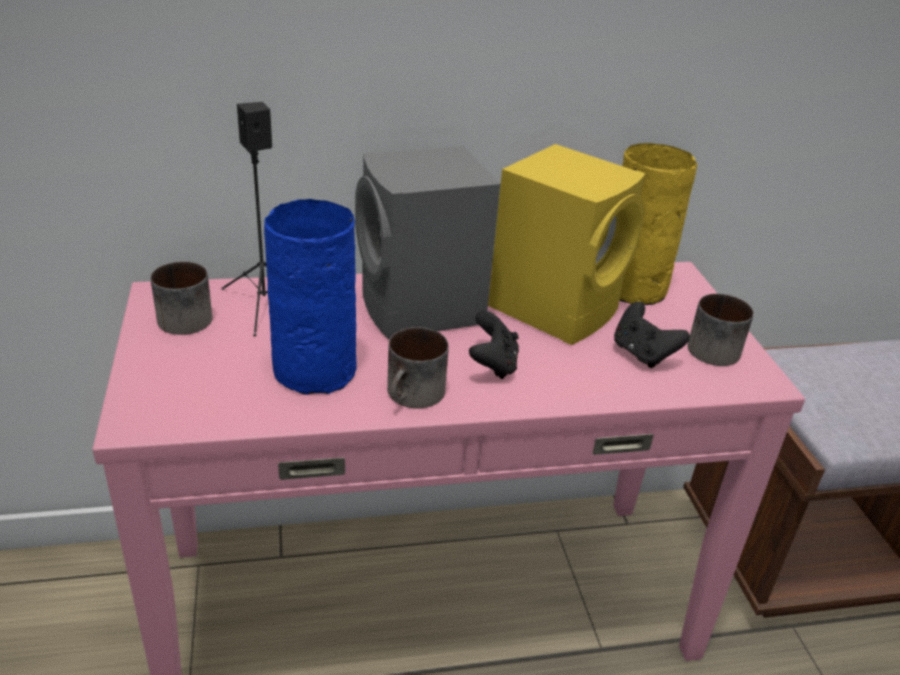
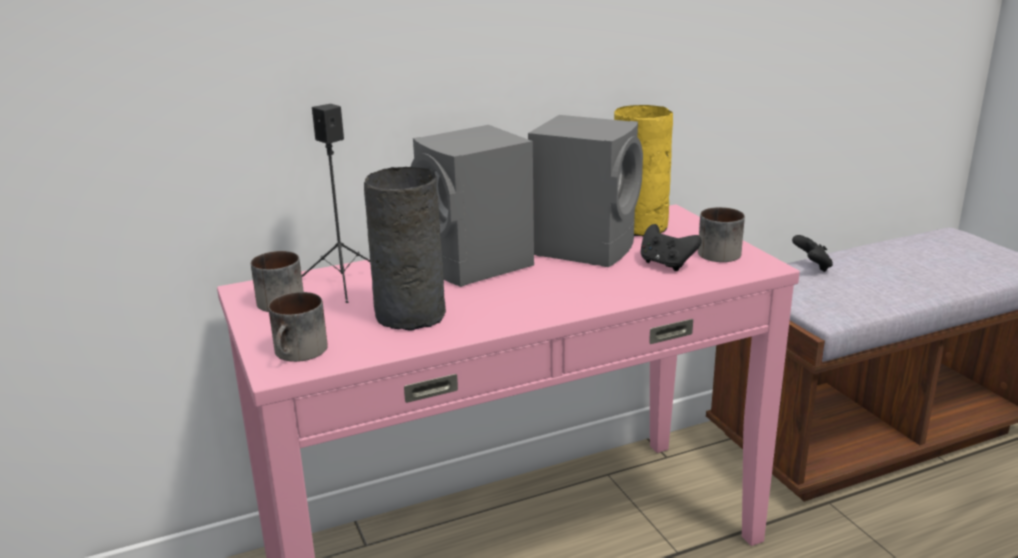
camera: 10 degrees left, 10 degrees down
(315, 368) = (410, 314): blue vase -> grey vase
(414, 396) = (500, 317): mug -> mug (300, 353)
(493, 365) = (553, 289): black game controller -> black game controller (812, 267)
(557, 307) = (585, 247): yellow speaker -> grey speaker

